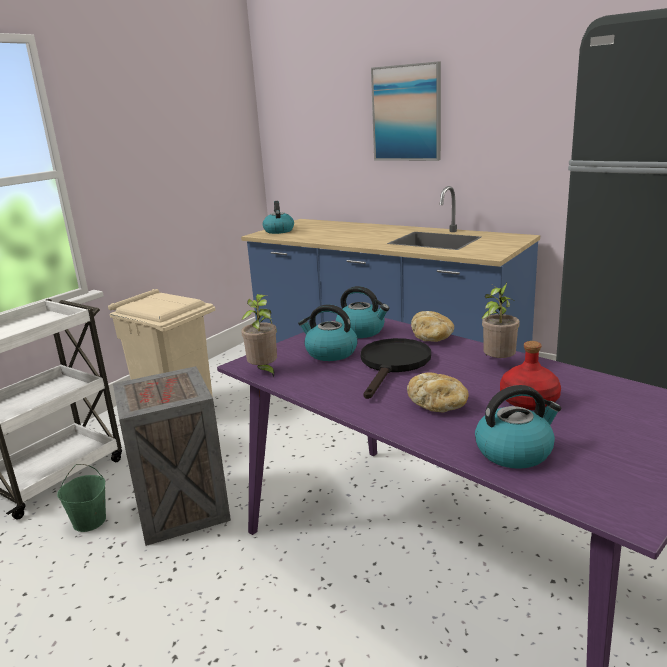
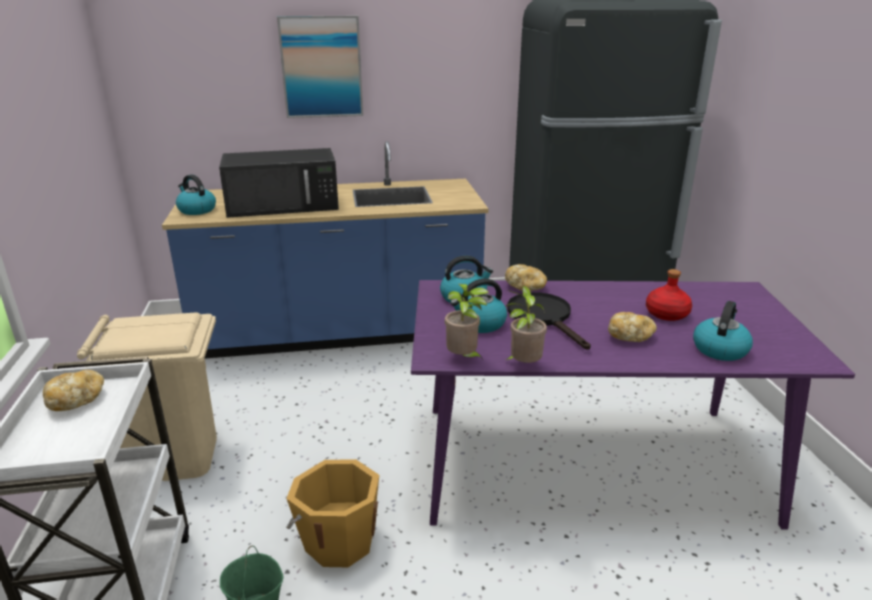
camera: 45 degrees left, 5 degrees up
(39, 322) = (76, 401): none -> bread
(183, 507) = (338, 540): crate -> orange bucket
(340, 235) = (284, 204): none -> black microwave
(497, 363) = (602, 293): potted plant -> potted plant (523, 365)

